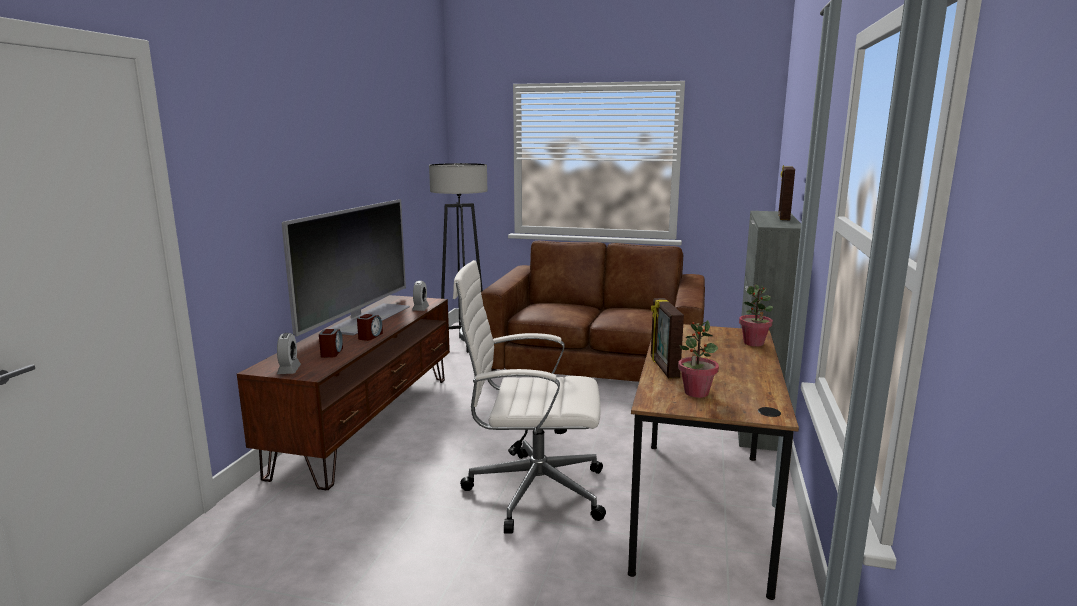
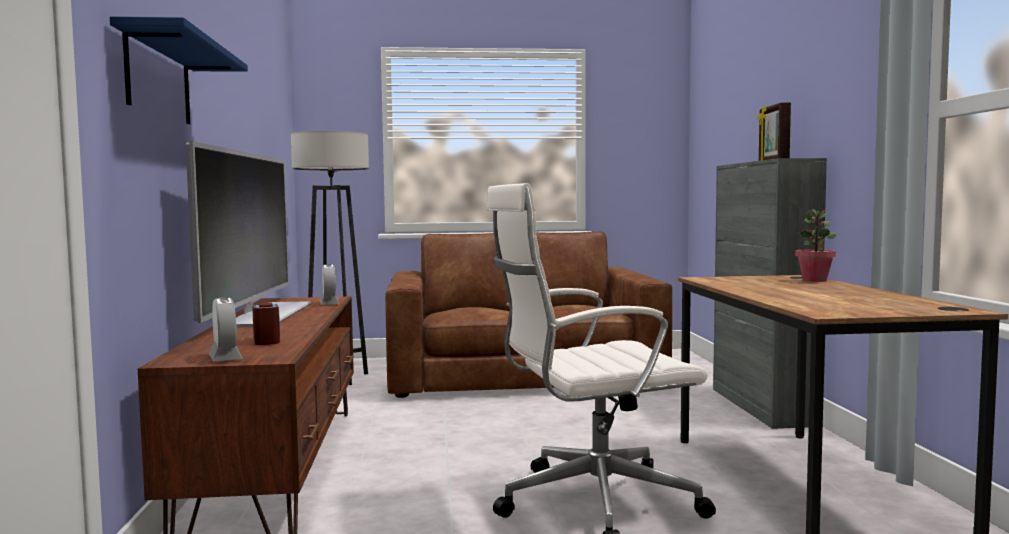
camera: 20 degrees left, 10 degrees down
(263, 181) = (159, 79): none -> blue shelf
(370, 336) = (299, 326): alarm clock -> none
(663, 367) = (769, 296): picture frame -> none
(696, 393) = (849, 305): potted plant -> none

